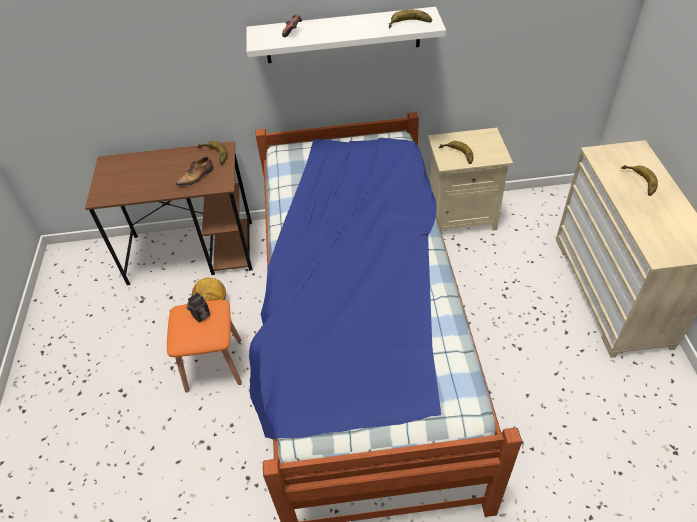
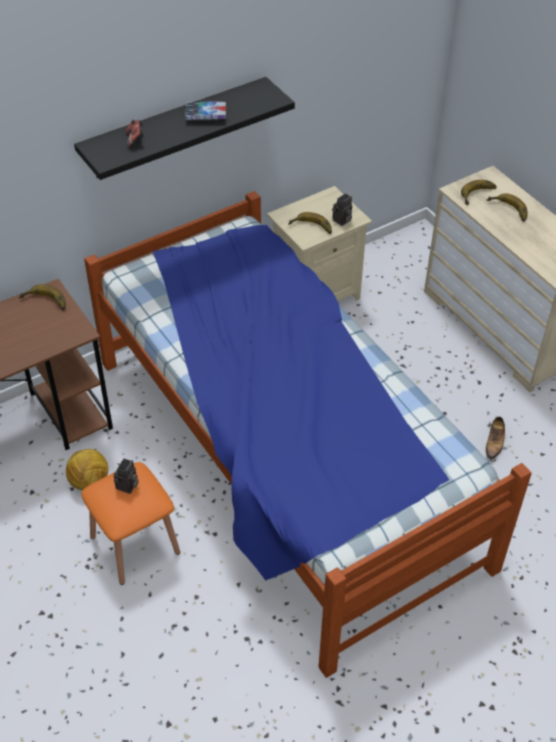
camera: 30 degrees left, 0 degrees up
(196, 177) = (43, 333): shoe -> shoe (494, 442)
(342, 35) = (175, 128): white shelf -> black shelf
(363, 25) = (206, 115): none -> book
(410, 25) = (254, 104): banana -> banana (479, 195)
(486, 156) = (342, 221): none -> camera

